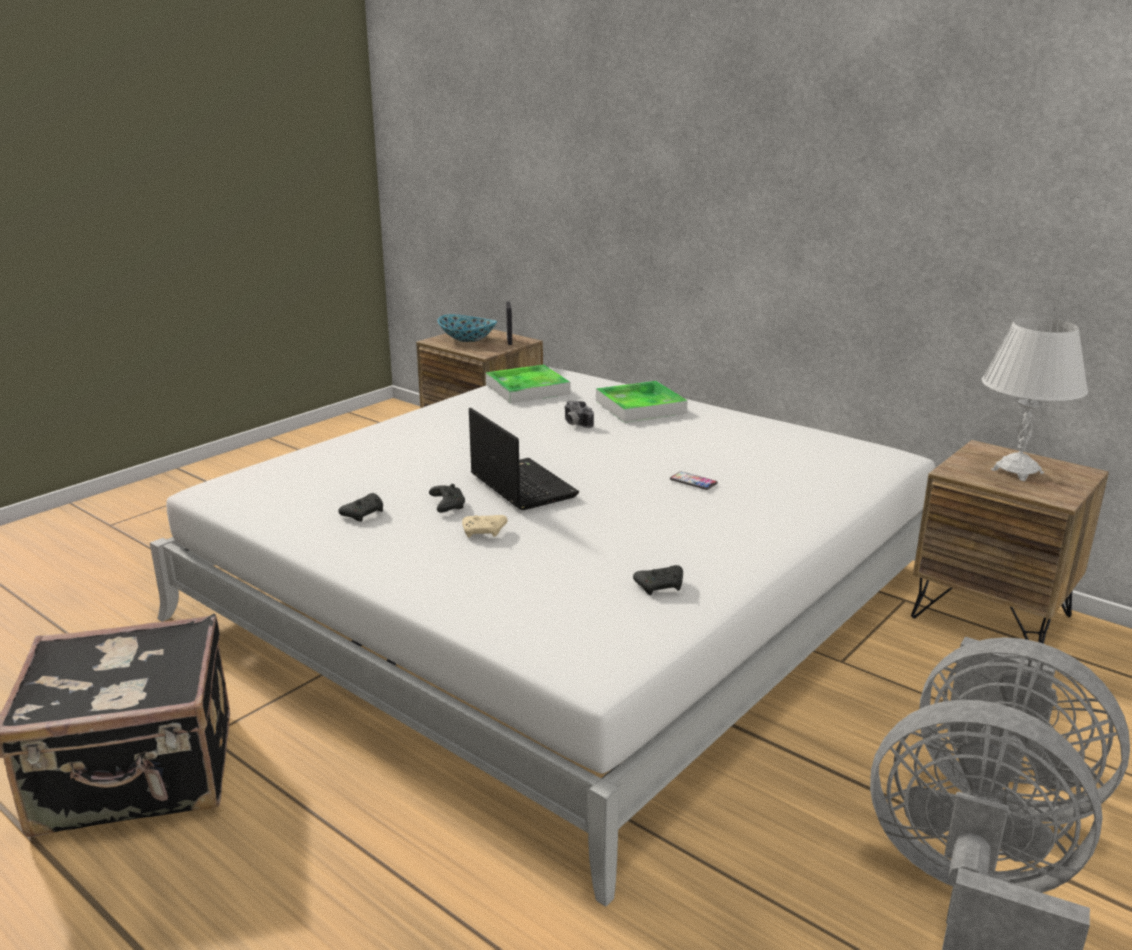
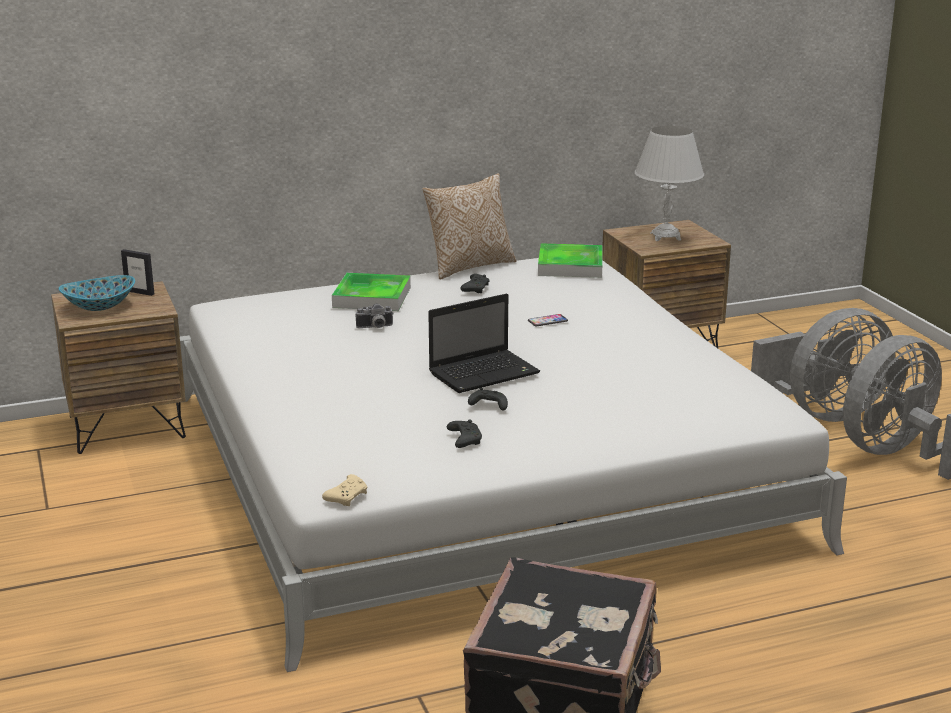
camera: 60 degrees left, 0 degrees up
(484, 532) = (554, 404): beige game controller -> beige game controller (347, 497)
(520, 485) = (485, 373): laptop -> laptop turned 150 degrees clockwise
(527, 389) = (254, 324): tray -> tray (570, 266)
(661, 587) = (695, 373): black game controller -> black game controller (475, 289)
(777, 419) = (469, 266): none -> pillow

